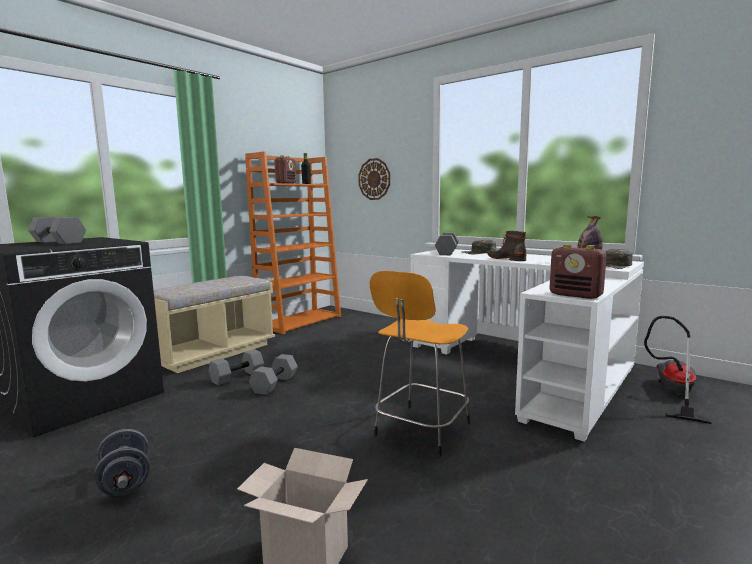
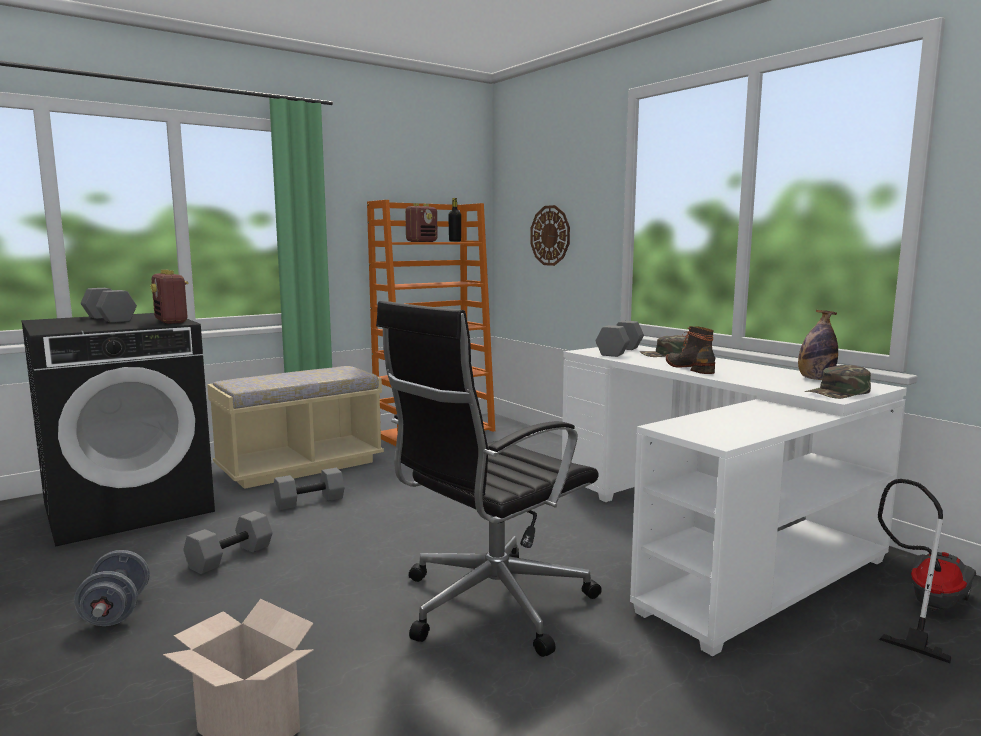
camera: 15 degrees right, 0 degrees up
(274, 384) = (347, 516): grey dumbbell -> grey dumbbell (230, 556)
(421, 430) = (489, 605): orange stool -> black office chair
(576, 295) = (712, 437): radio -> radio (171, 322)

